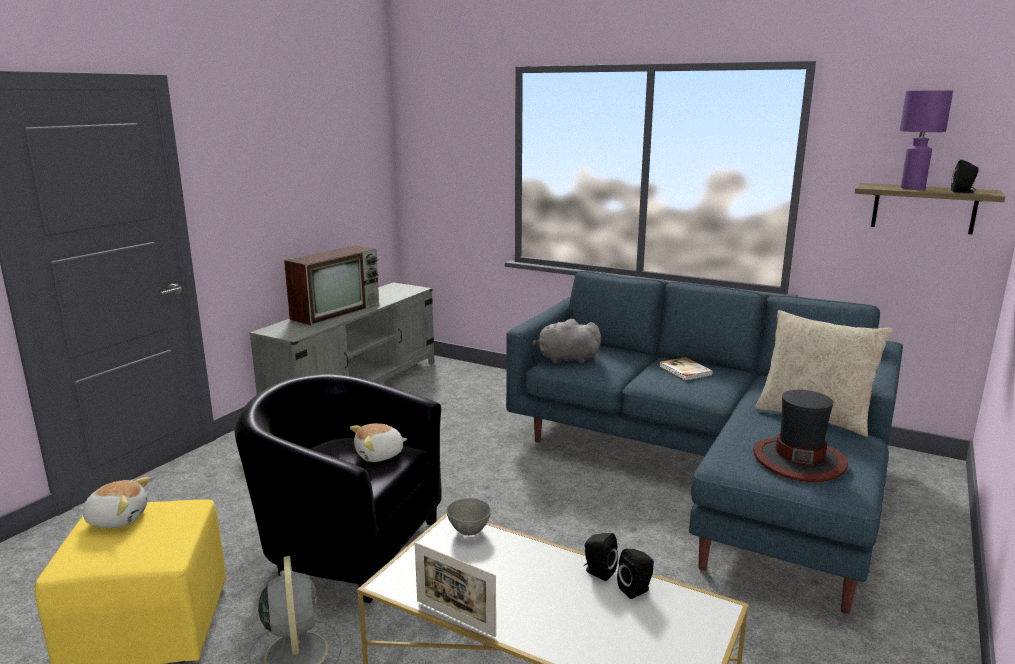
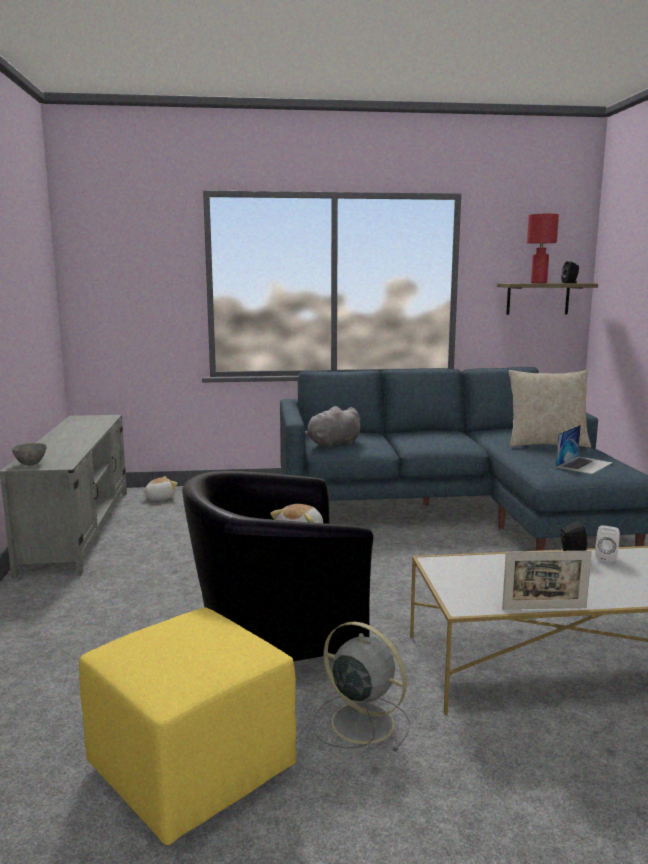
camera: 35 degrees left, 5 degrees down
(118, 518) = (147, 646): plush toy -> plush toy (159, 498)
(337, 311) = (63, 442): television -> none
(469, 531) = (452, 562): grey bowl -> grey bowl (31, 464)
(636, 590) = (606, 558): black speaker -> white speaker
(685, 371) = (428, 436): book -> none
(798, 460) = (584, 465): hat -> laptop
(913, 188) = (539, 283): purple table lamp -> red table lamp

